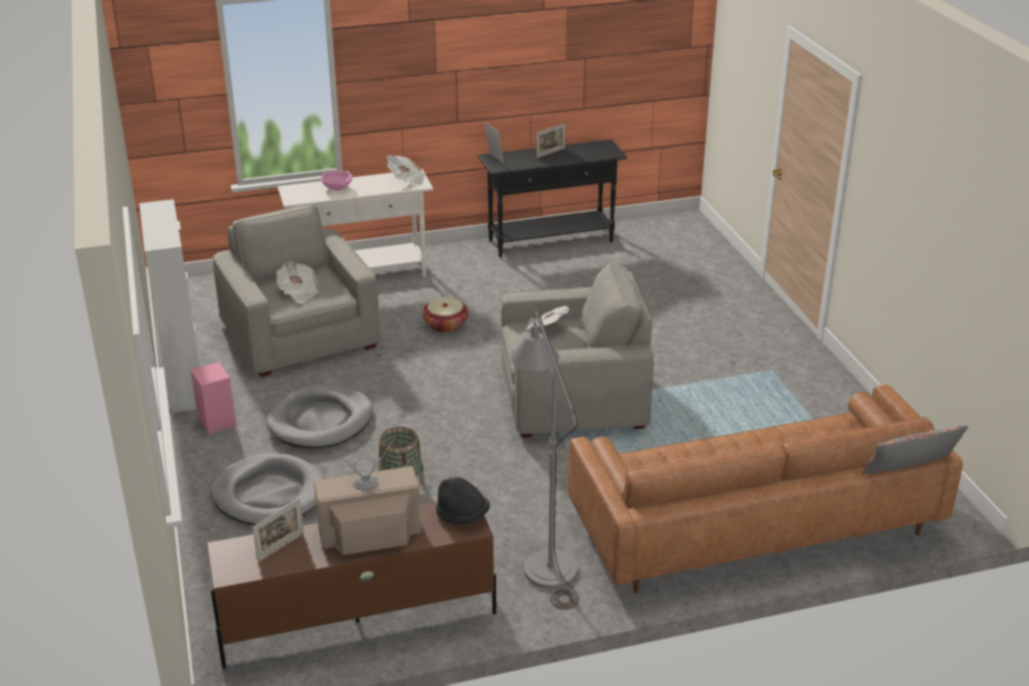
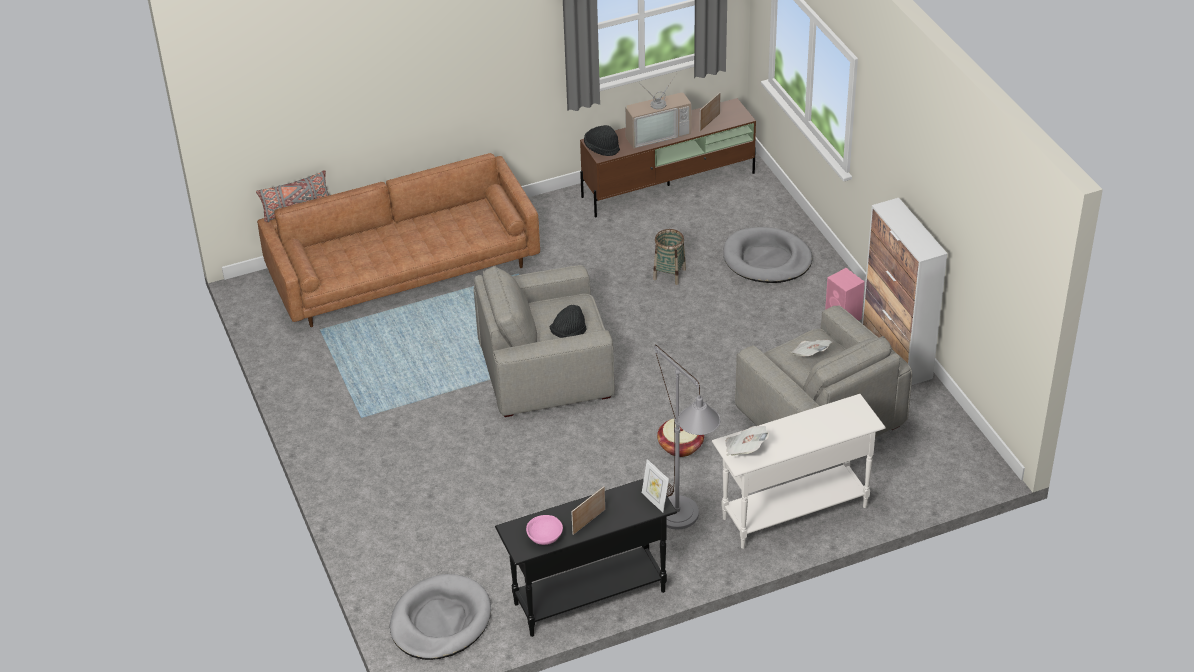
camera: 175 degrees right, 10 degrees up
(321, 421) = (756, 325): grey dog bed -> grey dog bed (440, 621)
(337, 188) = (817, 427): pink bowl -> pink bowl (545, 537)
(546, 328) = (568, 333): newspaper -> black hat
(546, 560) = (553, 231): grey floor lamp -> grey floor lamp (682, 522)

